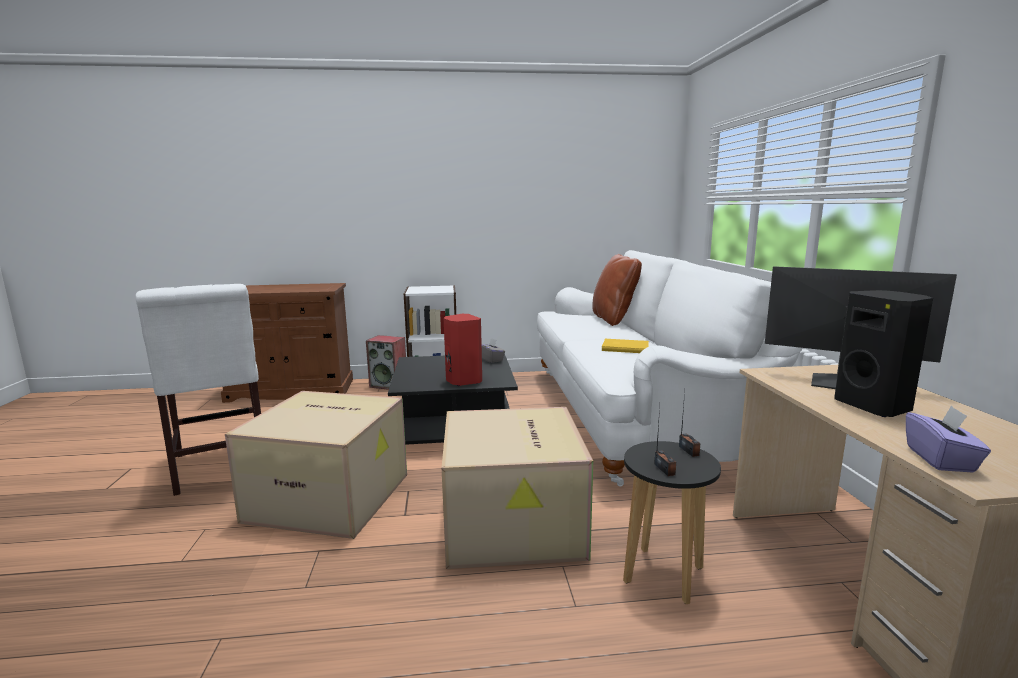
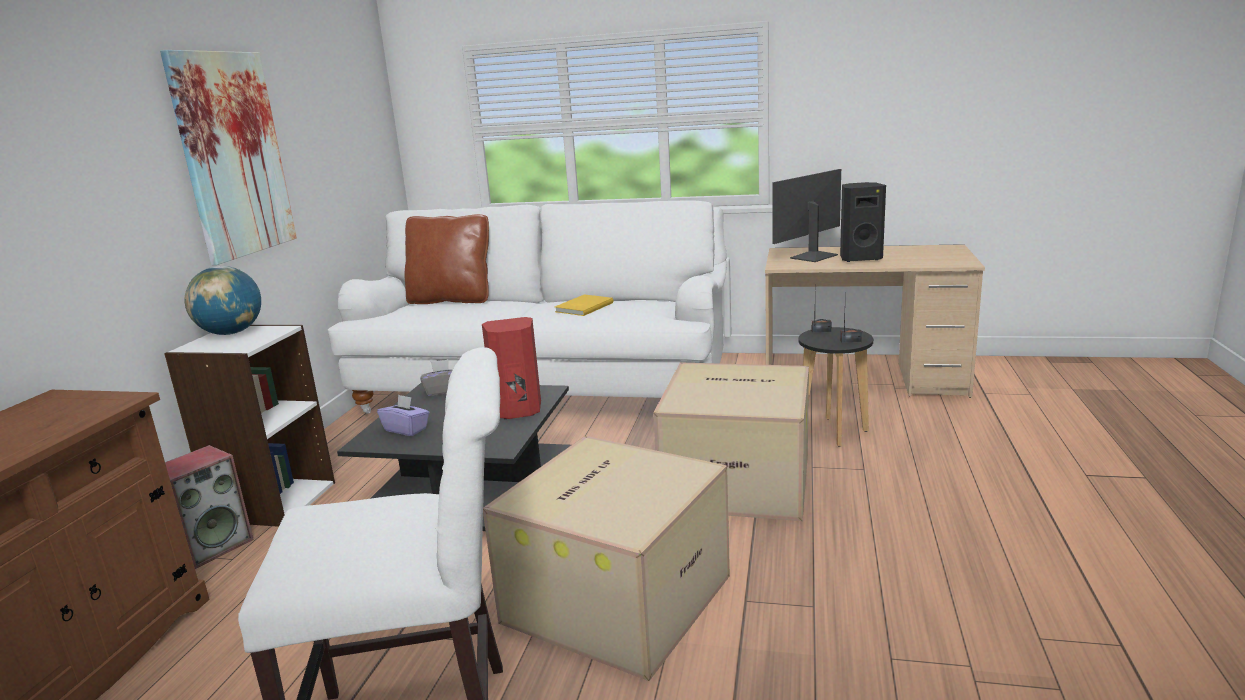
camera: 70 degrees left, 5 degrees up
(439, 287) = (231, 333): none -> globe
(491, 195) = (232, 155): none -> picture
(940, 459) = (940, 263): purple tissue box -> purple tissue box (406, 429)

